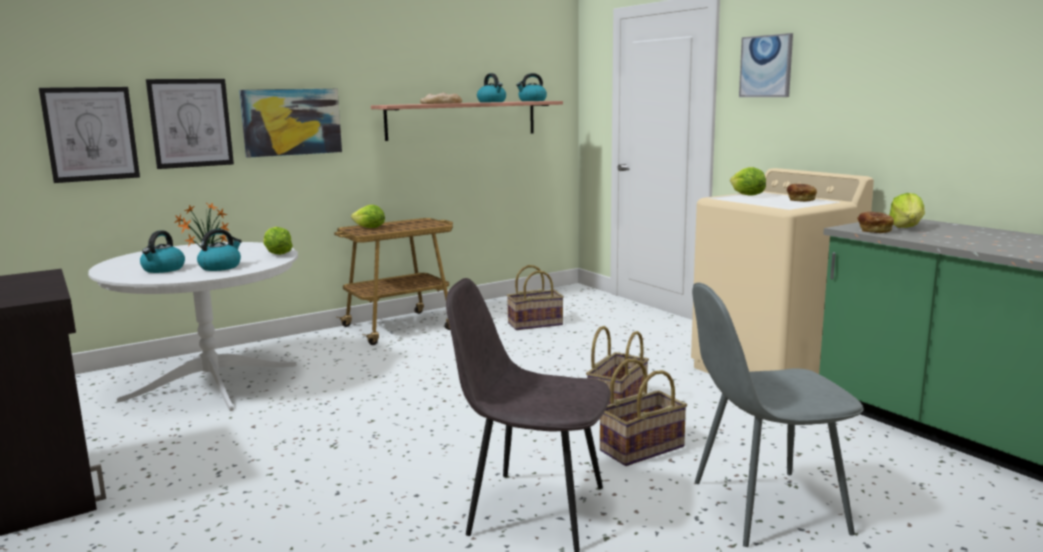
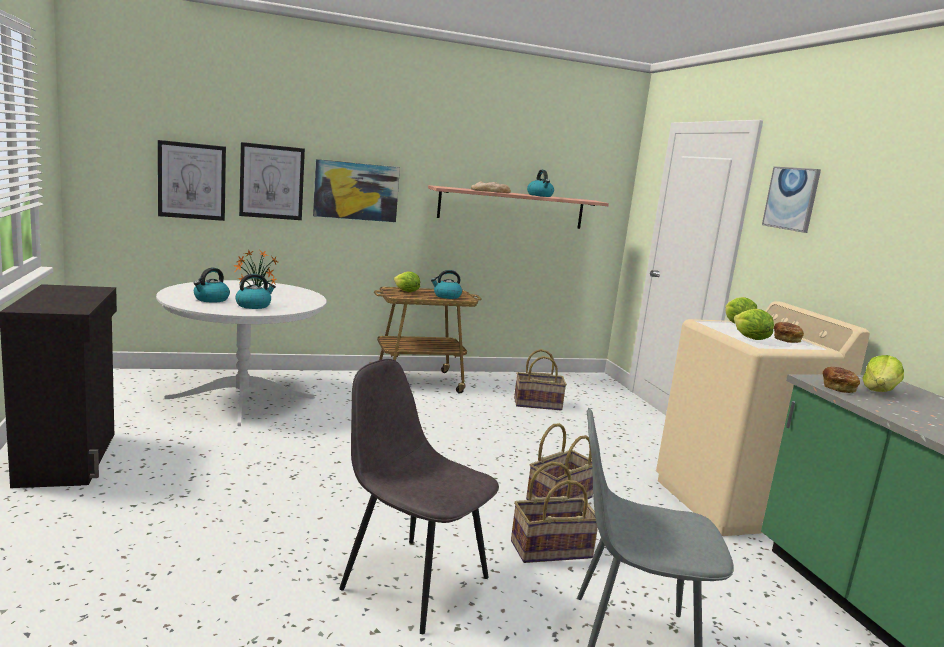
camera: 15 degrees right, 0 degrees up
(277, 254) = (308, 302): lettuce -> lettuce (750, 338)
(532, 101) = (581, 199): kettle -> kettle (446, 296)

